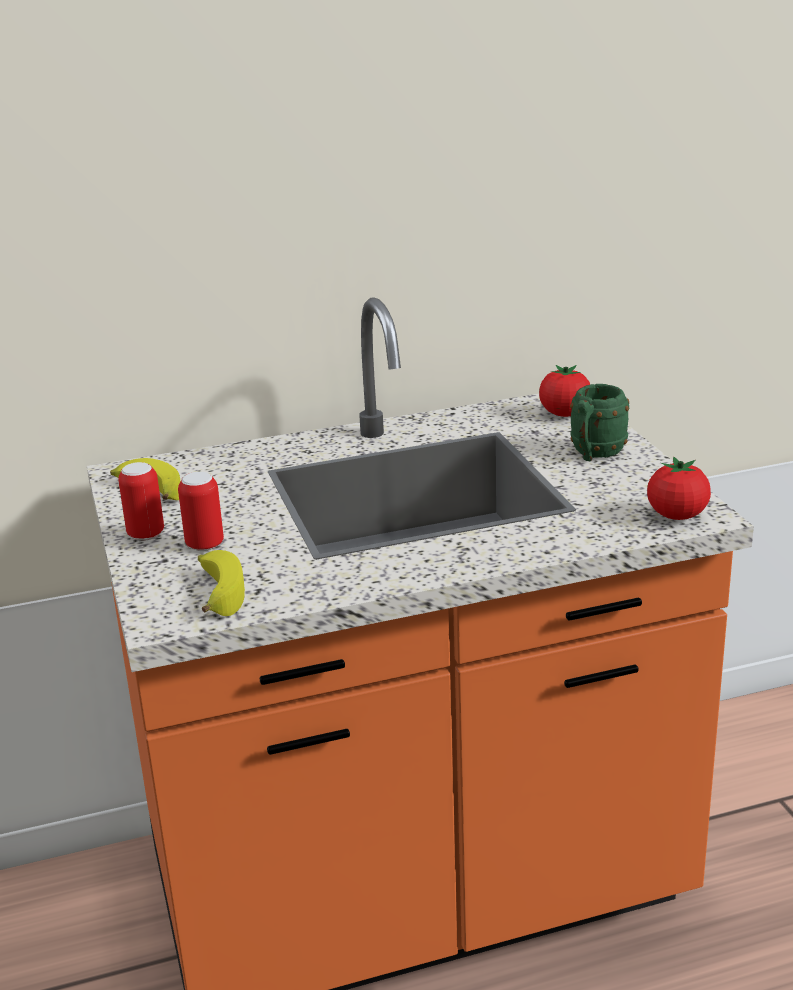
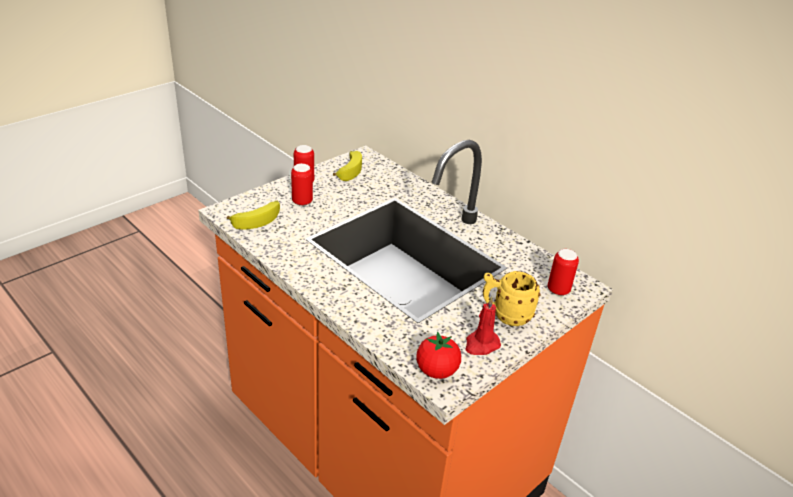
camera: 60 degrees right, 10 degrees up
(564, 414) = (558, 290): tomato -> can
(594, 454) = (505, 315): green mug -> yellow mug
(641, 479) = (481, 344): none -> red candle

